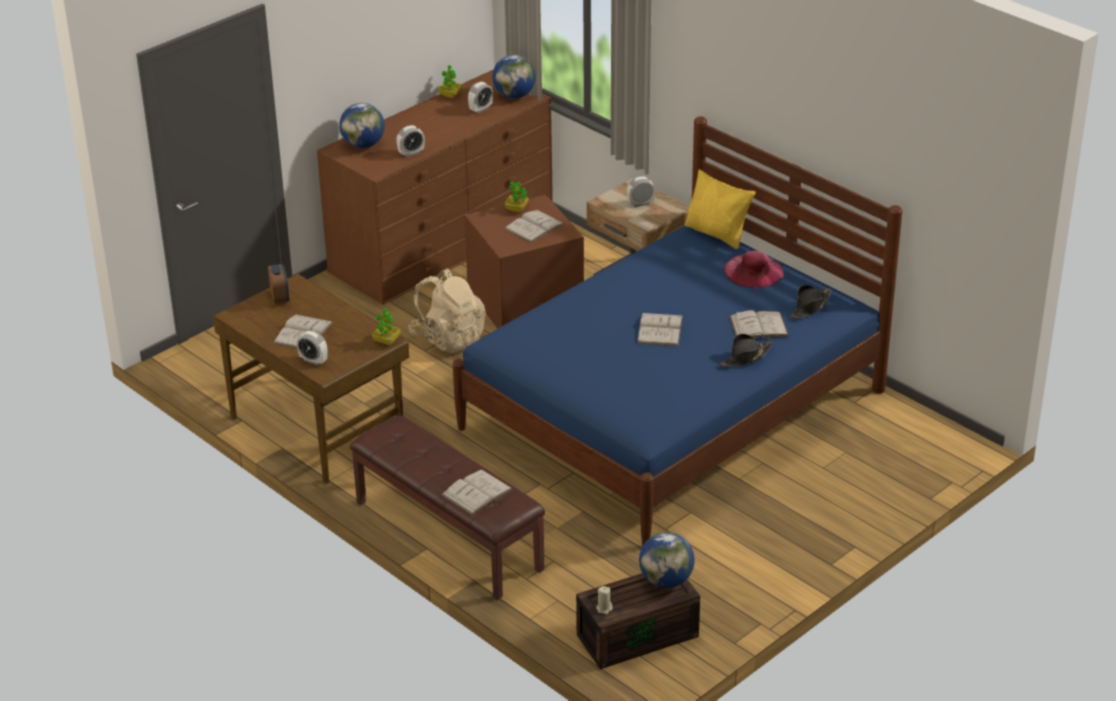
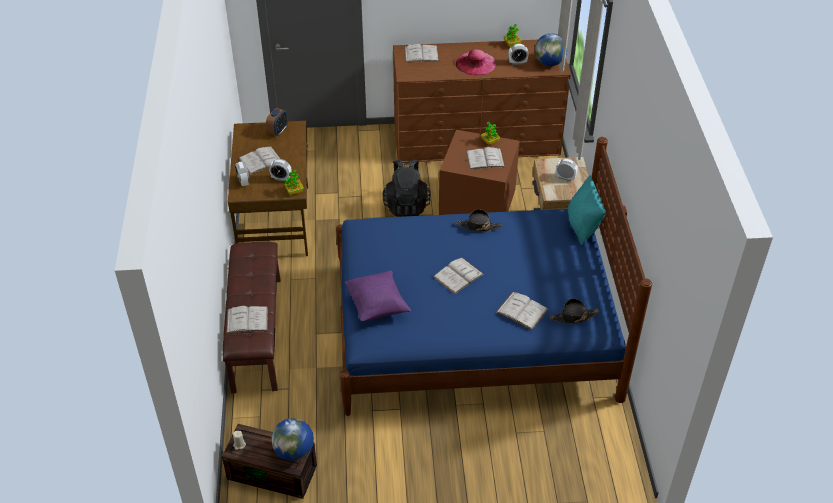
camera: 40 degrees right, 10 degrees up
(363, 145) = (421, 54): globe -> white book
(411, 153) = (440, 73): alarm clock -> alarm clock (281, 178)
(448, 338) = (406, 204): beige backpack -> black backpack
(616, 395) = (377, 306): none -> purple pillow
(717, 234) = (583, 226): yellow pillow -> turquoise pillow
(745, 357) = (485, 329): black hat -> black hat (478, 226)
(753, 271) = (569, 268): pink hat -> pink hat (475, 63)

